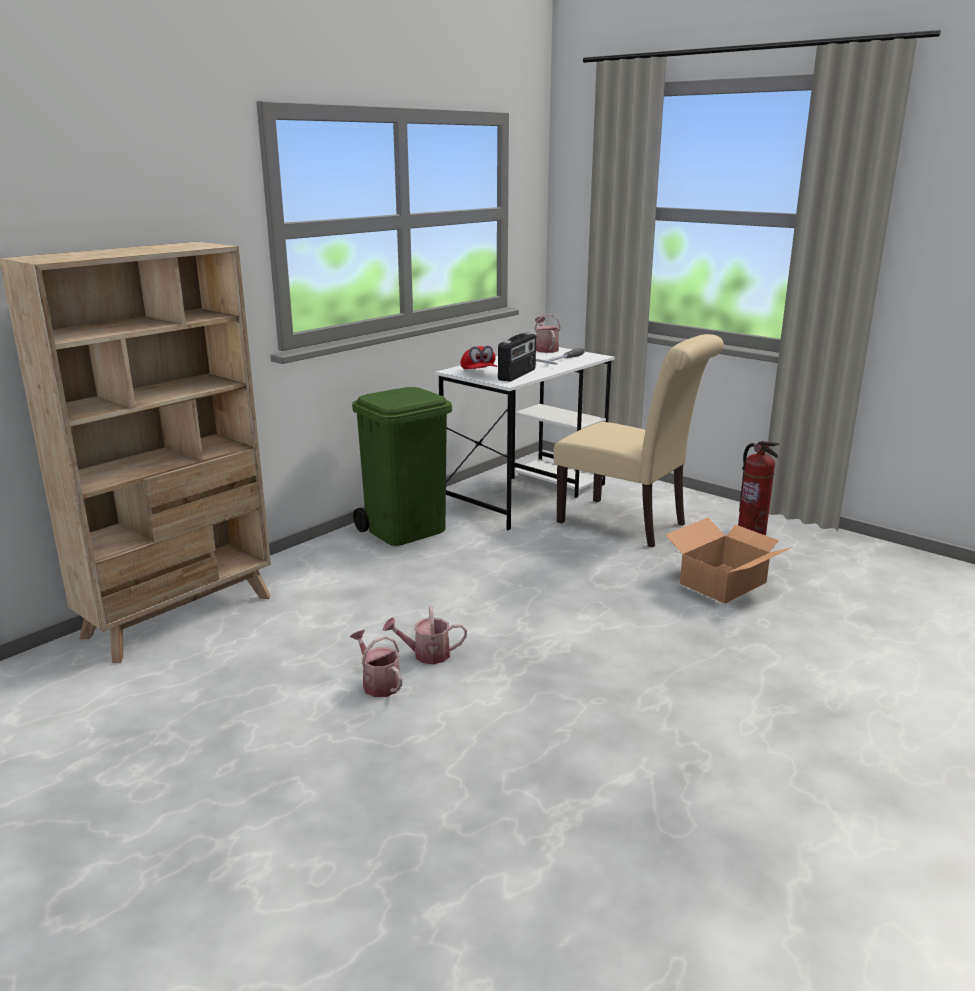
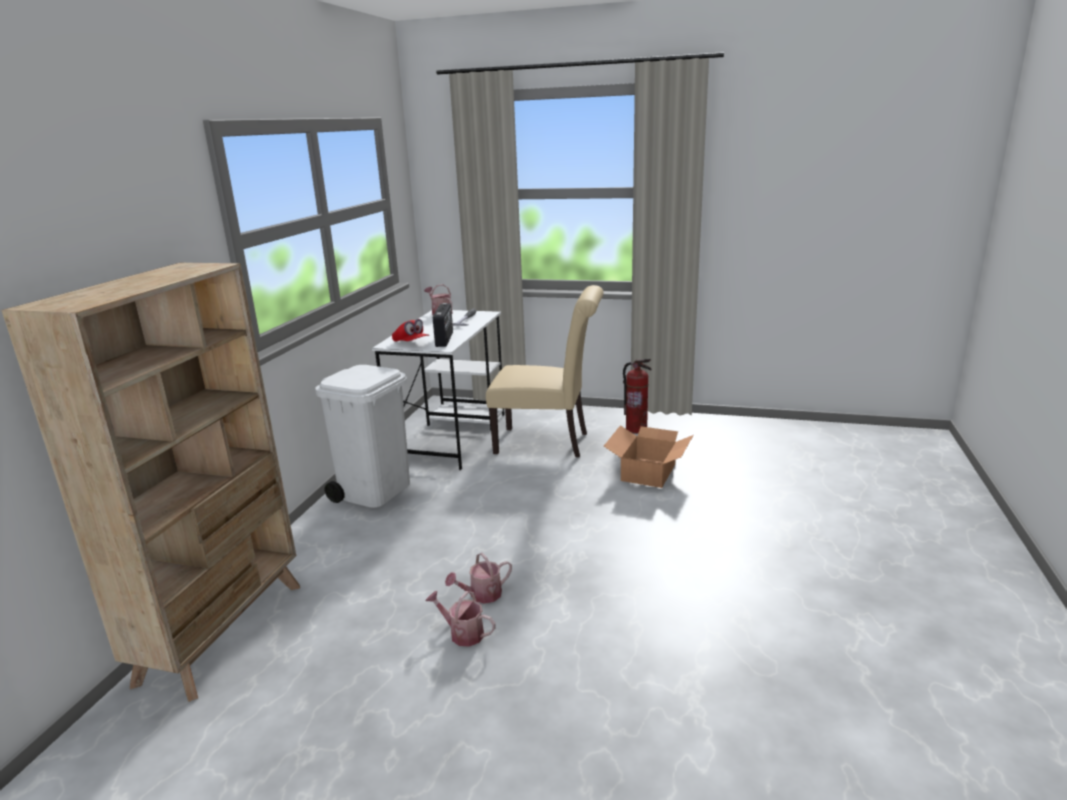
camera: 25 degrees left, 0 degrees up
(406, 530) = (375, 491): green trash can -> white trash can

